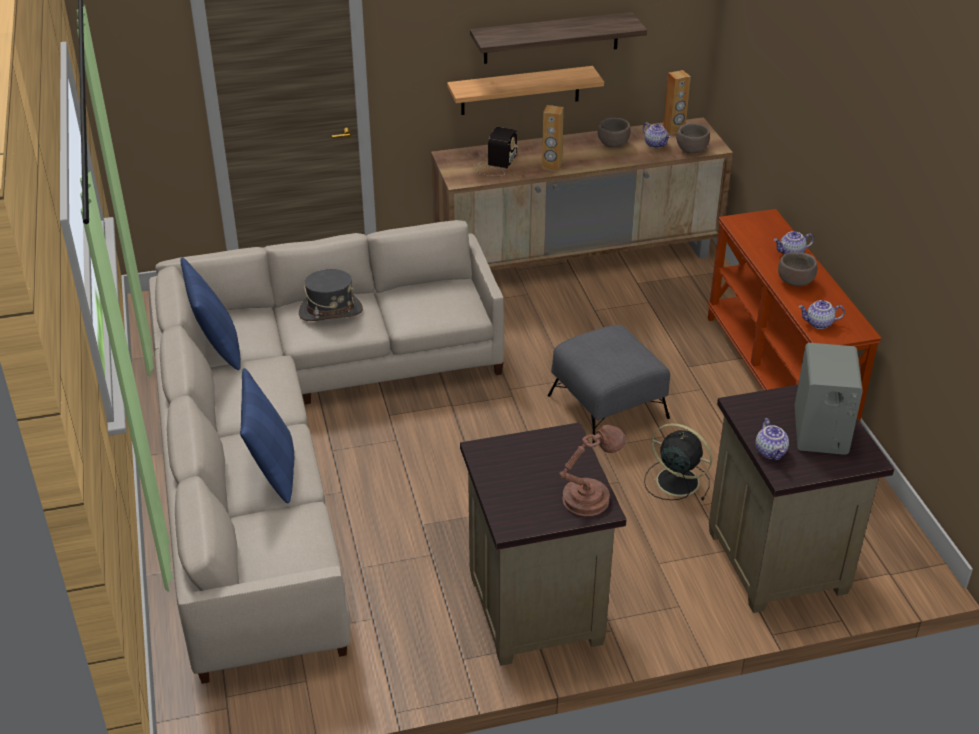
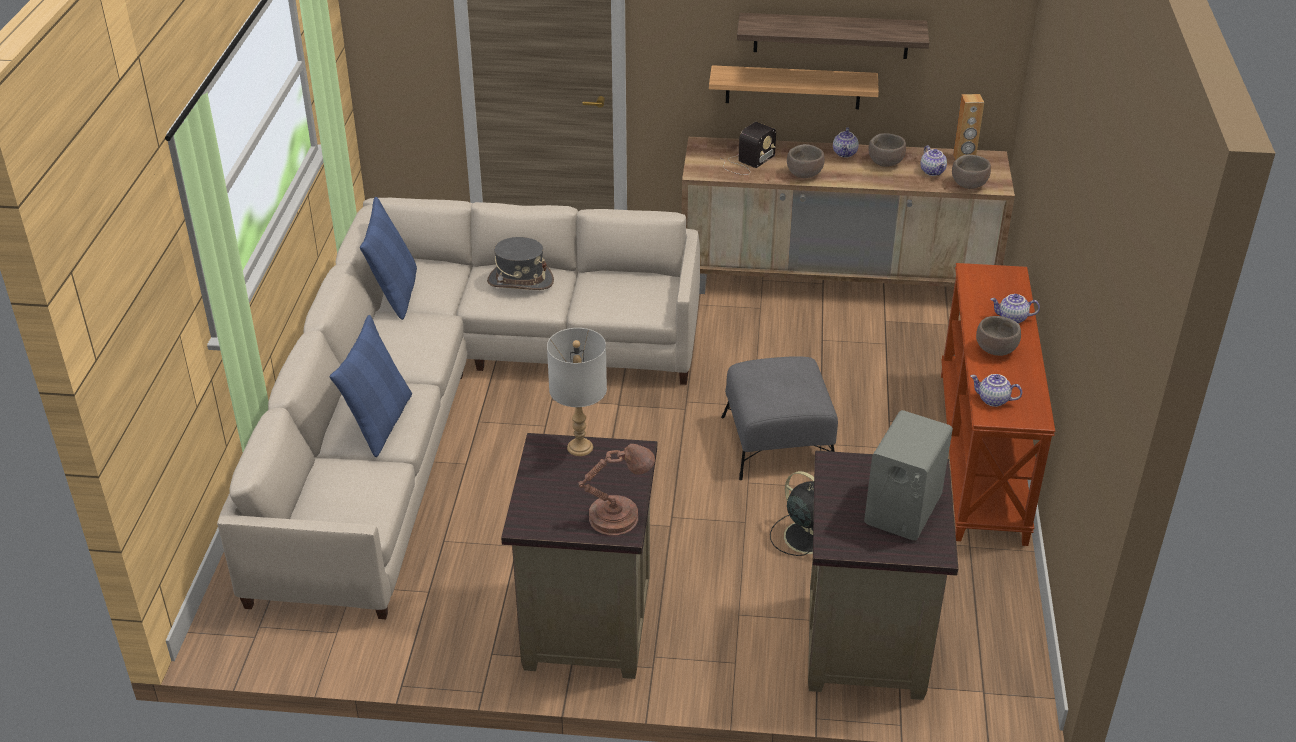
camera: 20 degrees right, 0 degrees up
(516, 444) = (580, 448): none -> grey table lamp
(551, 166) = (804, 174): brown speaker -> brown bowl
(771, 452) = (835, 518): teapot -> teapot (845, 153)

